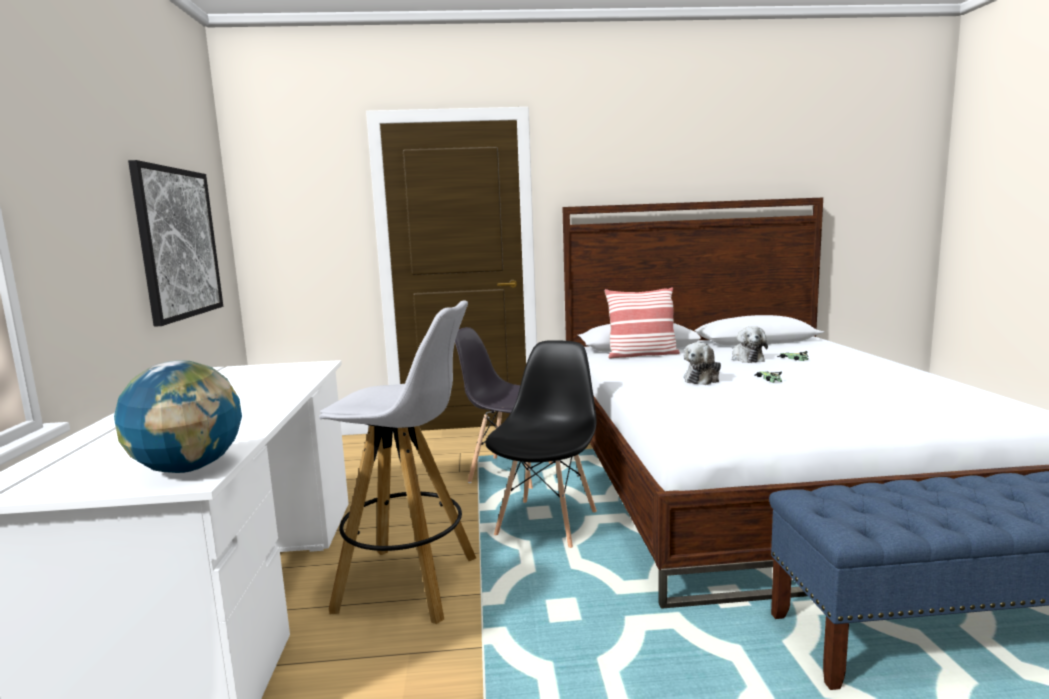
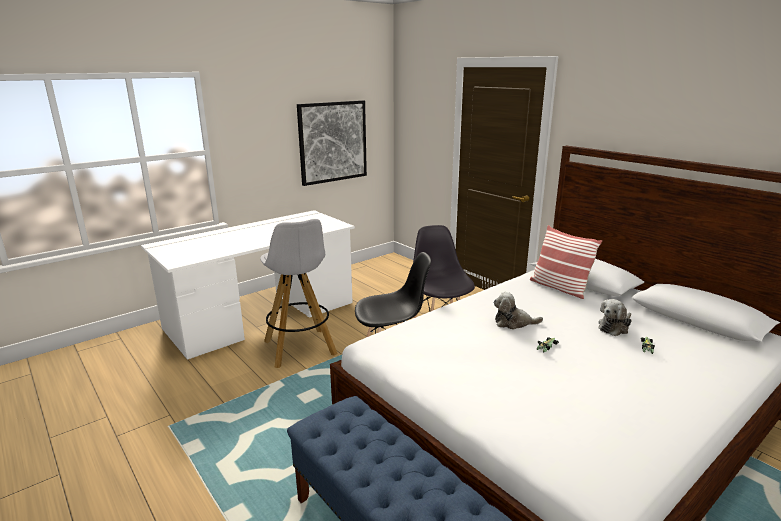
camera: 55 degrees right, 10 degrees up
(188, 468) = (185, 259): globe -> none

